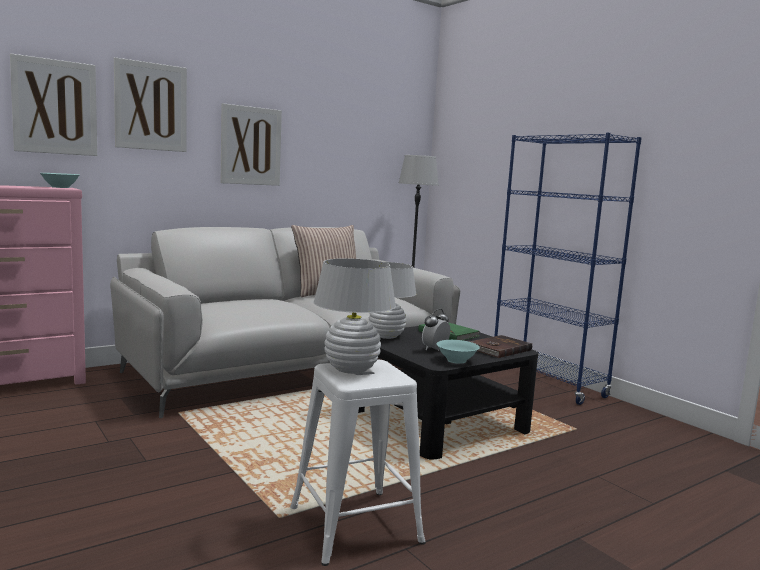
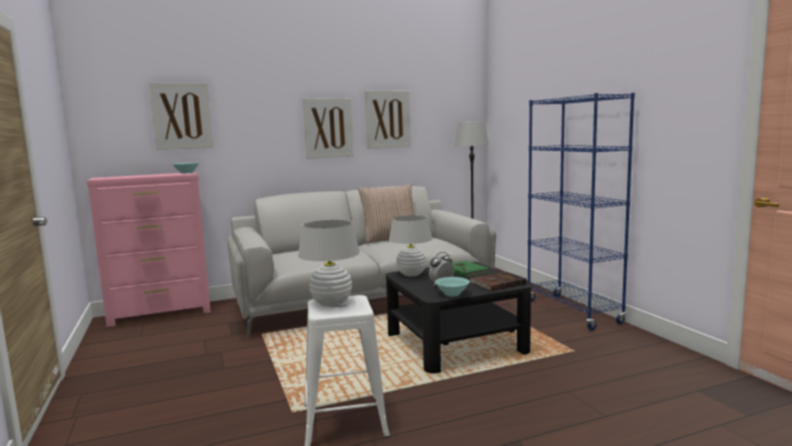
camera: 15 degrees right, 0 degrees up
(151, 106) = (249, 107): picture -> picture (387, 119)

